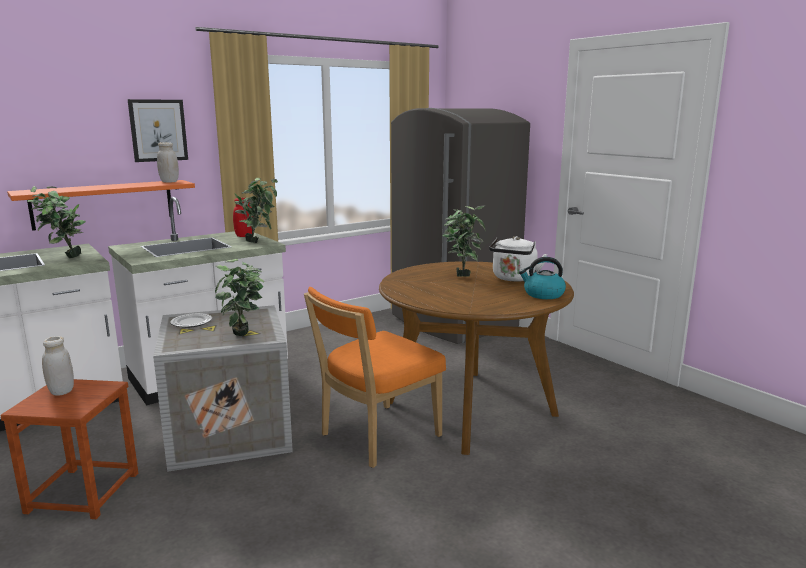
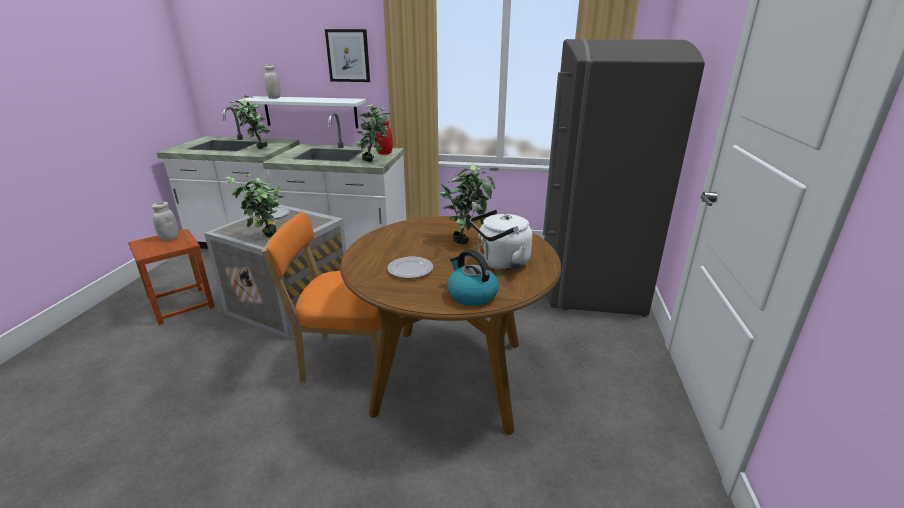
camera: 45 degrees right, 10 degrees up
(103, 204) = (310, 112): orange shelf -> white shelf
(169, 182) = (348, 99): white jar -> white jar (274, 98)
(477, 296) = (411, 270): none -> plate

